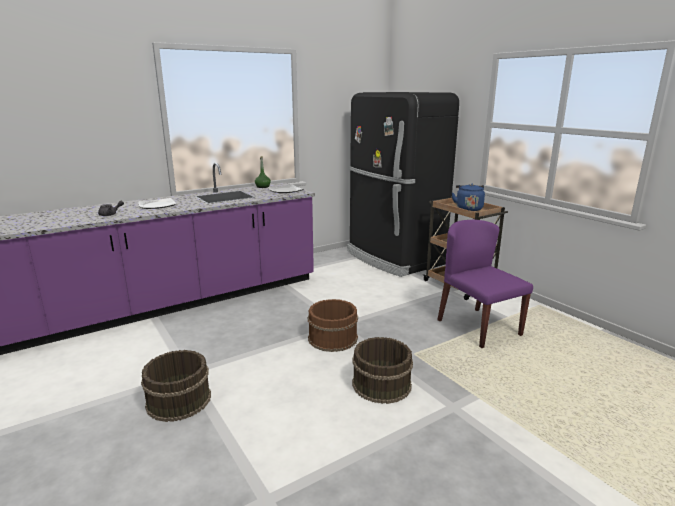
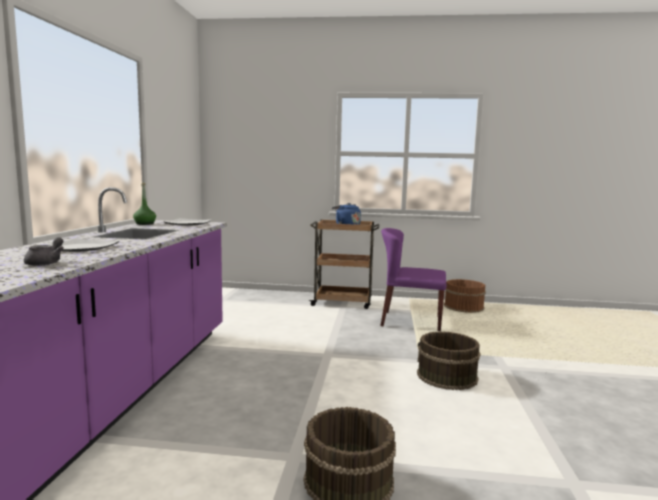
camera: 50 degrees left, 10 degrees down
(332, 338) = (345, 366): brown bucket -> brown bucket (463, 307)
(393, 258) = (250, 298): black fridge -> none

